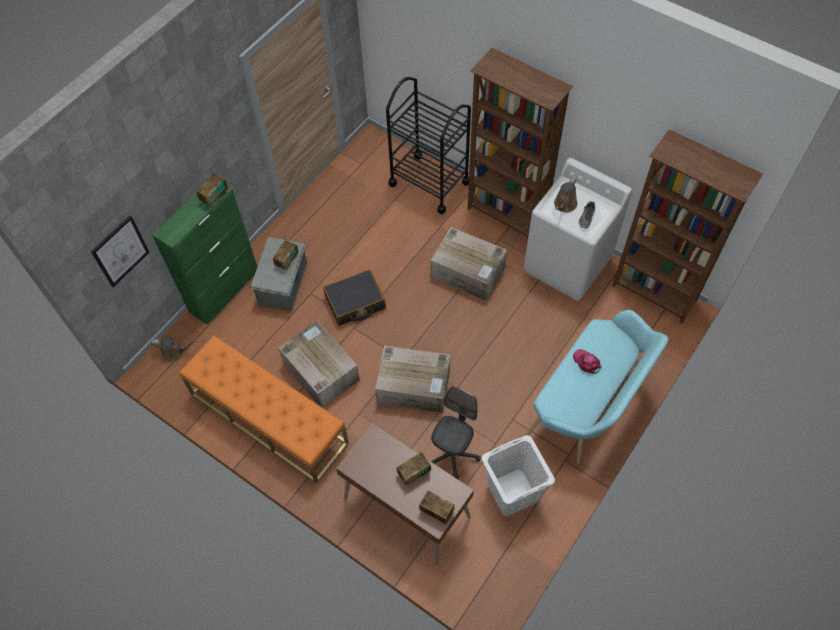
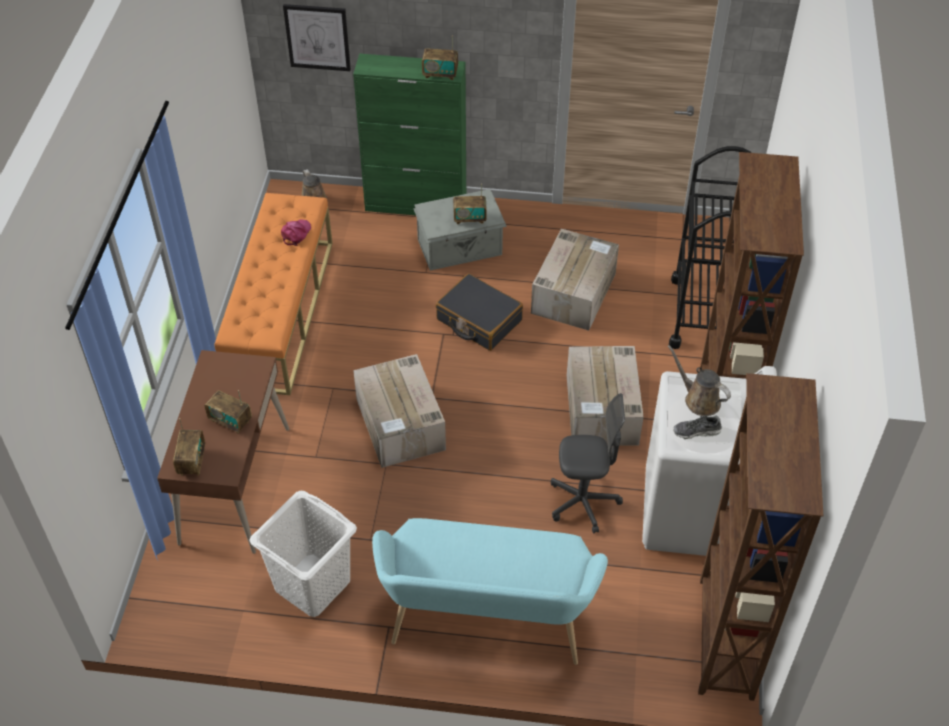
camera: 60 degrees right, 10 degrees down
(320, 370) = (367, 329): cardboard box -> cardboard box (573, 292)
(452, 454) = (330, 501): grey office chair -> grey office chair (583, 502)
(564, 205) = (699, 400): brown watering can -> brown watering can turned 45 degrees clockwise
(586, 362) = (503, 551): pink cap -> pink cap (296, 234)

